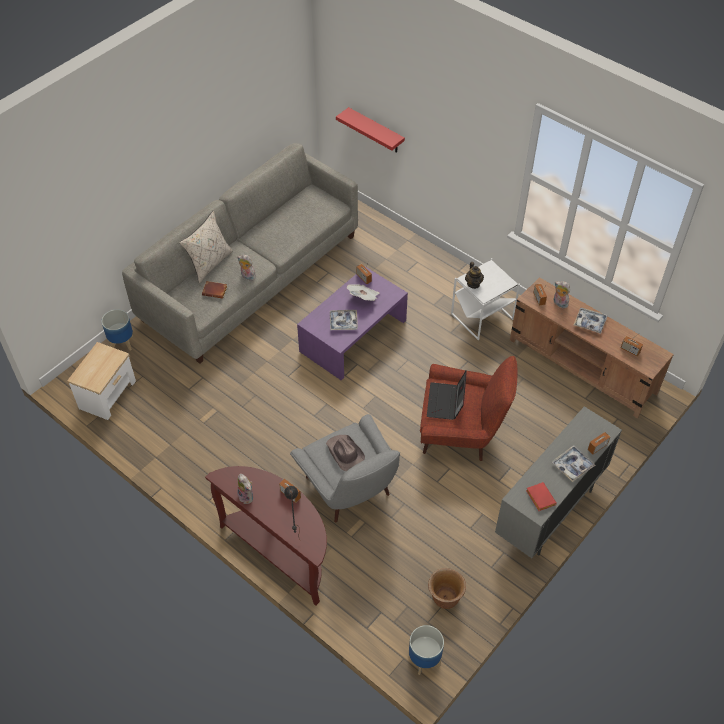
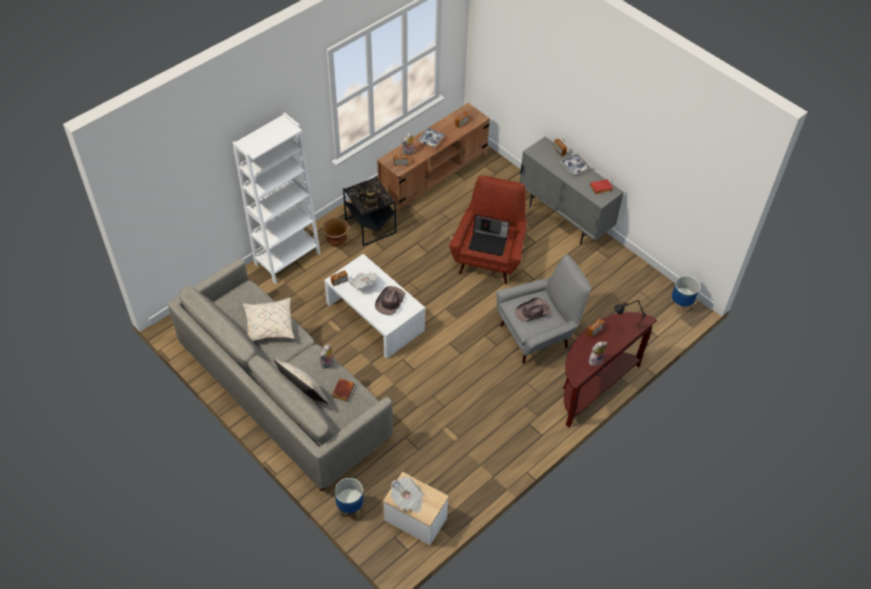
camera: 85 degrees left, 0 degrees up
(96, 360) = (407, 500): none -> newspaper
(290, 228) = (269, 325): none -> beige pillow
(343, 322) = (390, 301): tray -> brown hat
(353, 335) = (374, 317): purple coffee table -> white coffee table
(376, 131) = (201, 218): red shelf -> none
(418, 256) = (287, 259): none -> white bookcase
(445, 598) = (633, 287): brown planter -> brown planter (337, 241)
(482, 317) = (370, 226): white side table -> black side table

